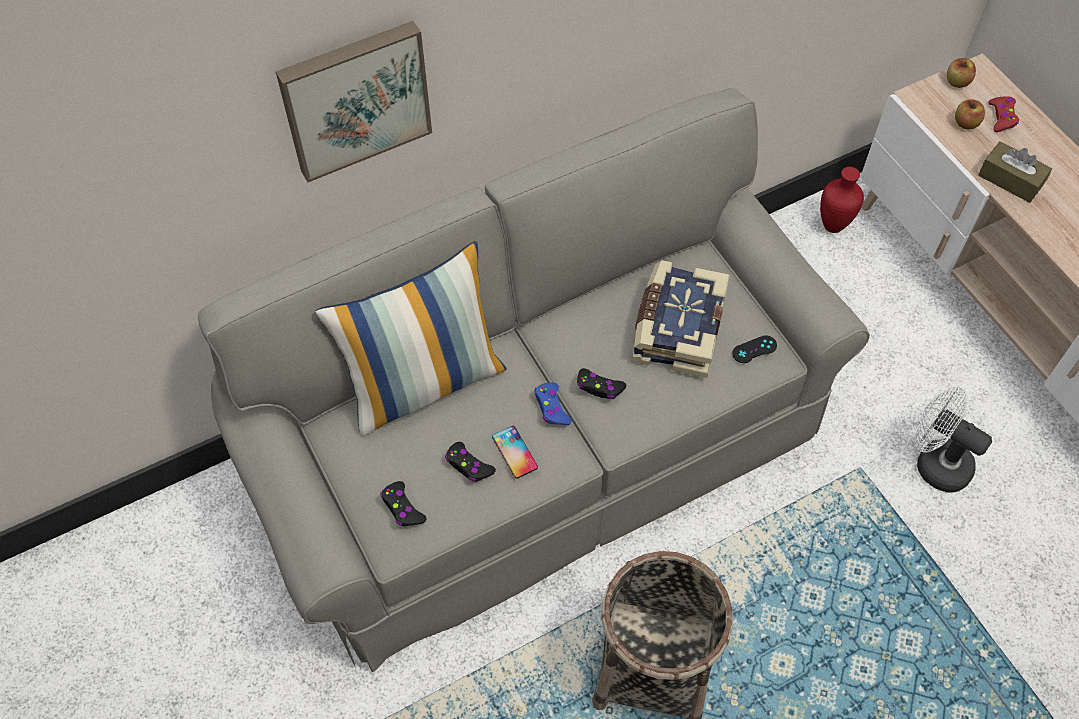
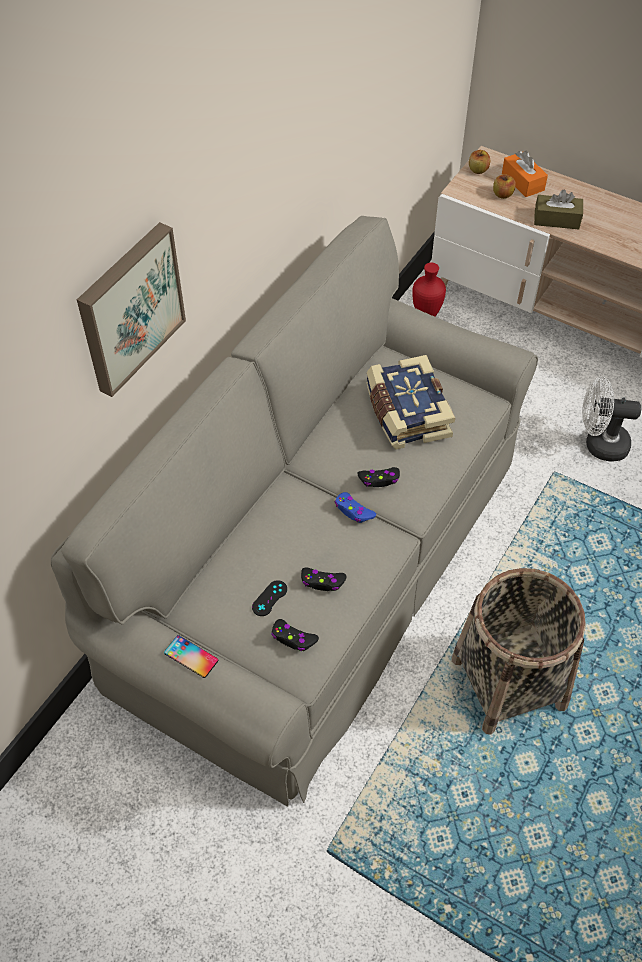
camera: 30 degrees left, 5 degrees down
(424, 382) = (243, 538): pillow -> none
(514, 452) = (350, 555): phone -> phone (191, 656)
(754, 349) = (469, 403): black game controller -> black game controller (269, 598)
(1002, 117) = (523, 182): red game controller -> orange tissue box

